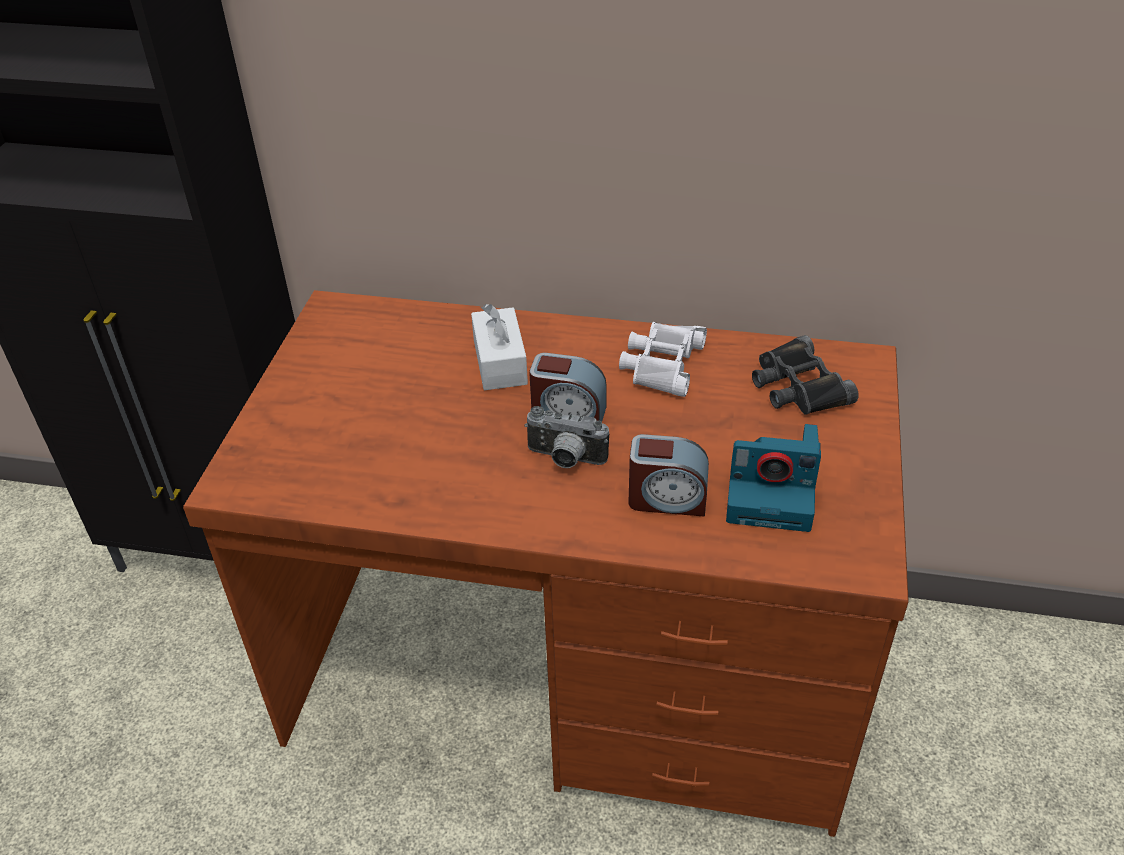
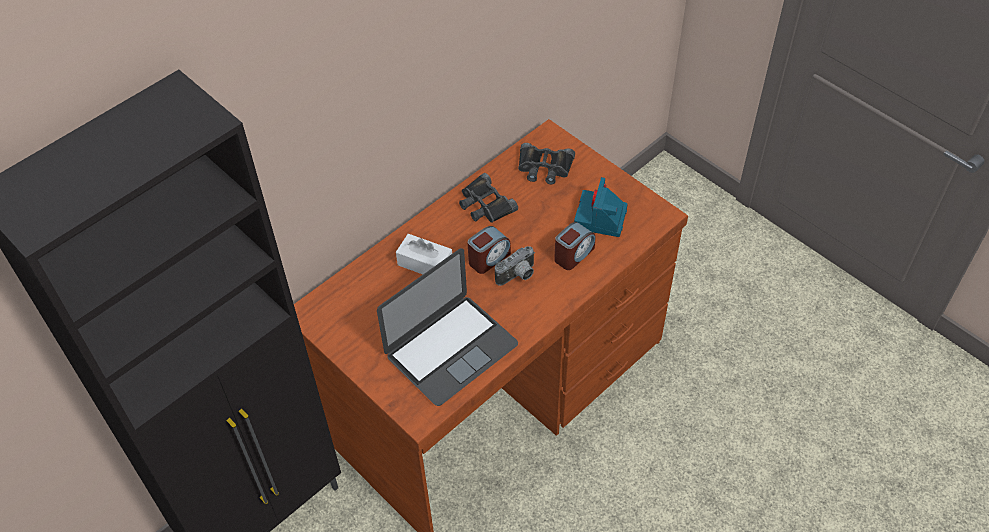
camera: 55 degrees left, 10 degrees up
(371, 458) = (451, 349): none -> laptop
(661, 364) = (485, 204): white binoculars -> black binoculars
(772, 494) = (600, 218): camera -> camera turned 150 degrees clockwise

